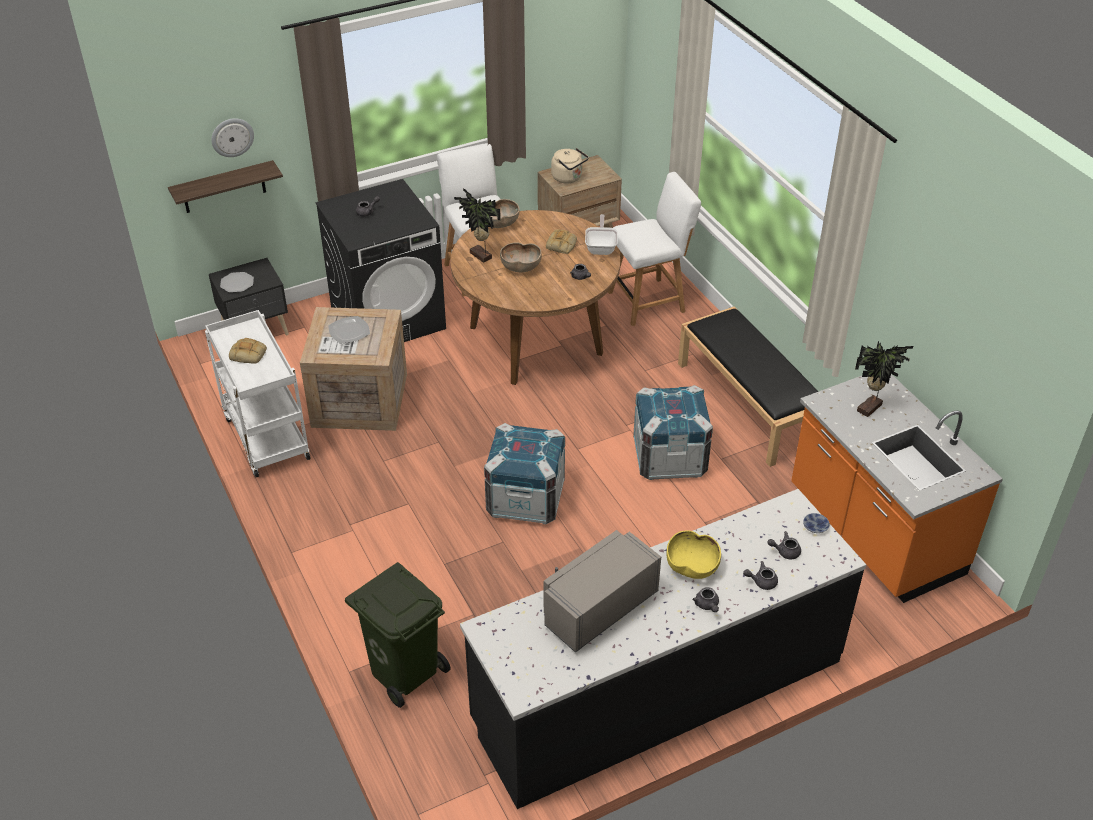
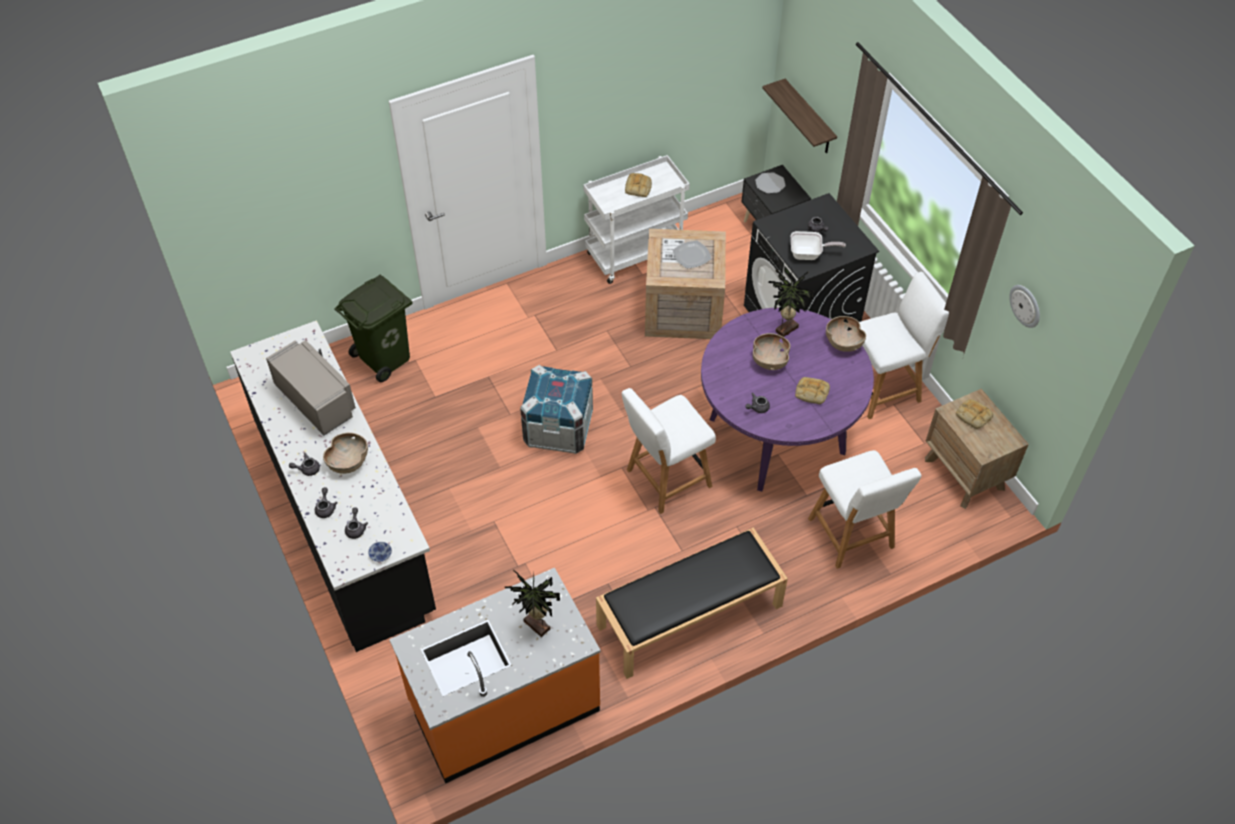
camera: 90 degrees right, 10 degrees up
(232, 137) = (823, 89): wall clock -> wall clock (1025, 305)
(535, 340) = (777, 435): brown dining table -> purple dining table
(568, 178) = (972, 416): beige kettle -> bread
(592, 417) = (665, 480): none -> white chair
(601, 247) = (810, 426): frying pan -> frying pan (809, 254)
(669, 458) = (609, 540): crate -> none
(692, 566) = (348, 462): yellow bowl -> brown bowl

